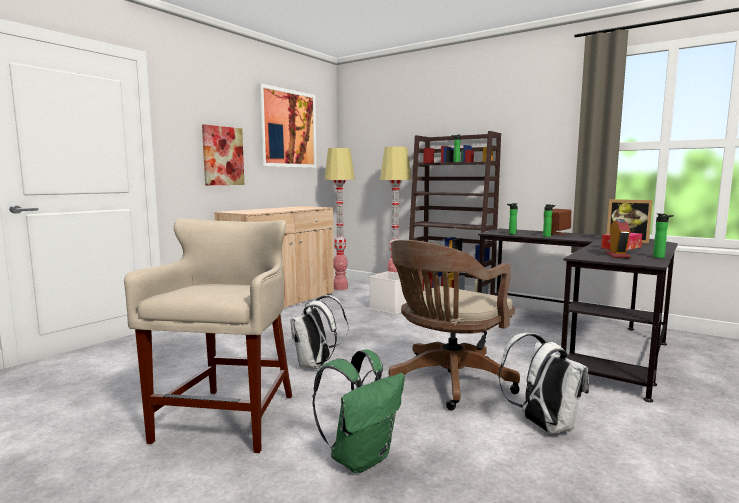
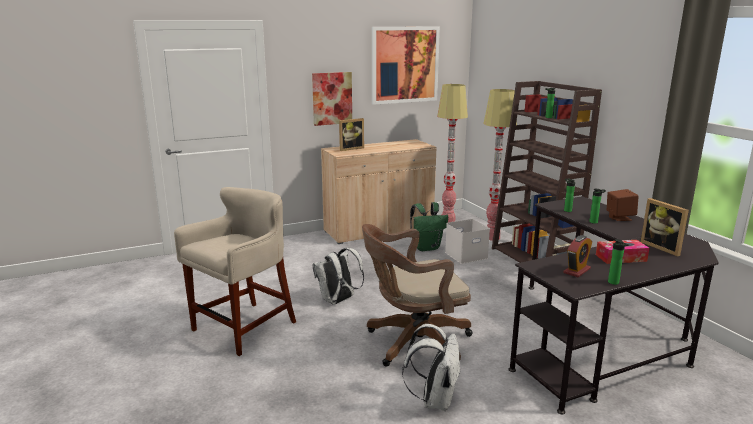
camera: 30 degrees right, 10 degrees up
(249, 210) = (350, 148): none -> picture frame
(361, 458) = (288, 379): green backpack -> green backpack (426, 247)

